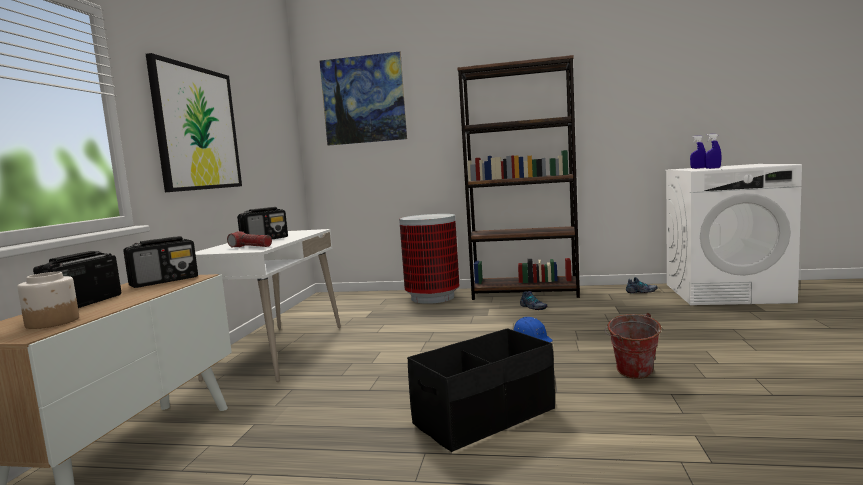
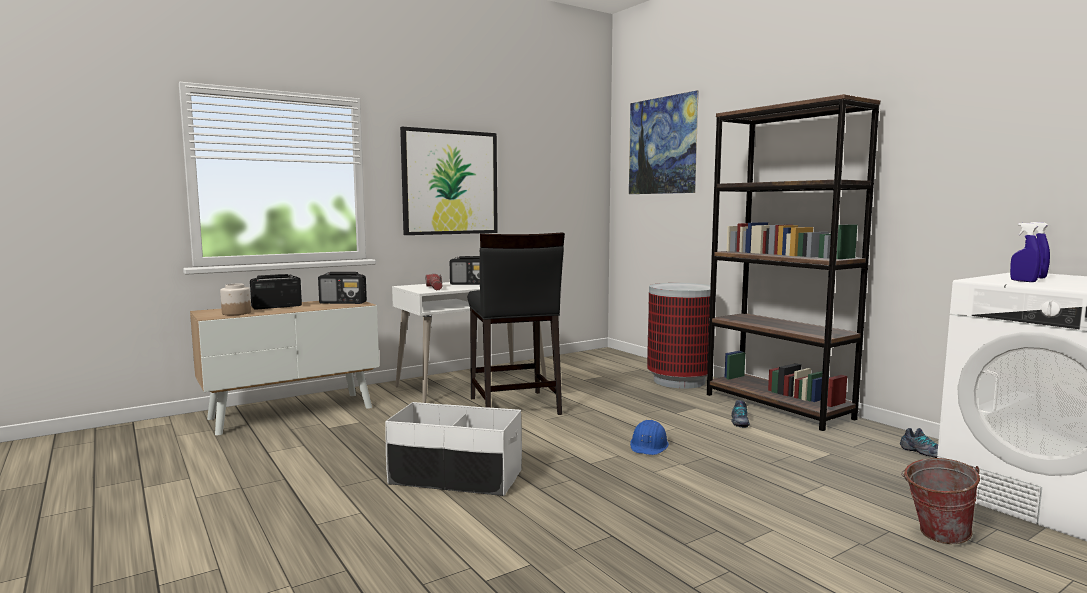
camera: 45 degrees right, 0 degrees up
(368, 352) = (514, 406): none -> black stool
(485, 417) = (456, 477): black storage box -> white storage box
(632, 375) = (629, 509): bucket -> bucket (935, 536)

